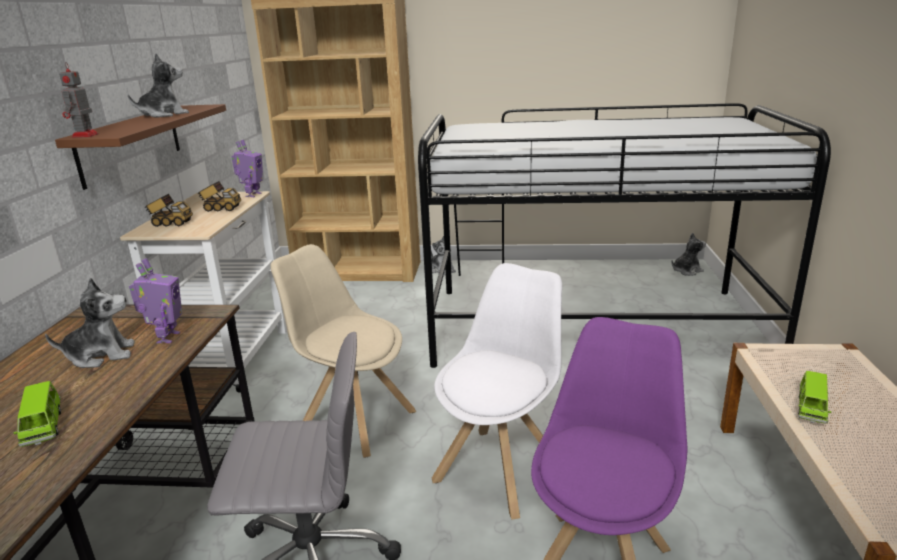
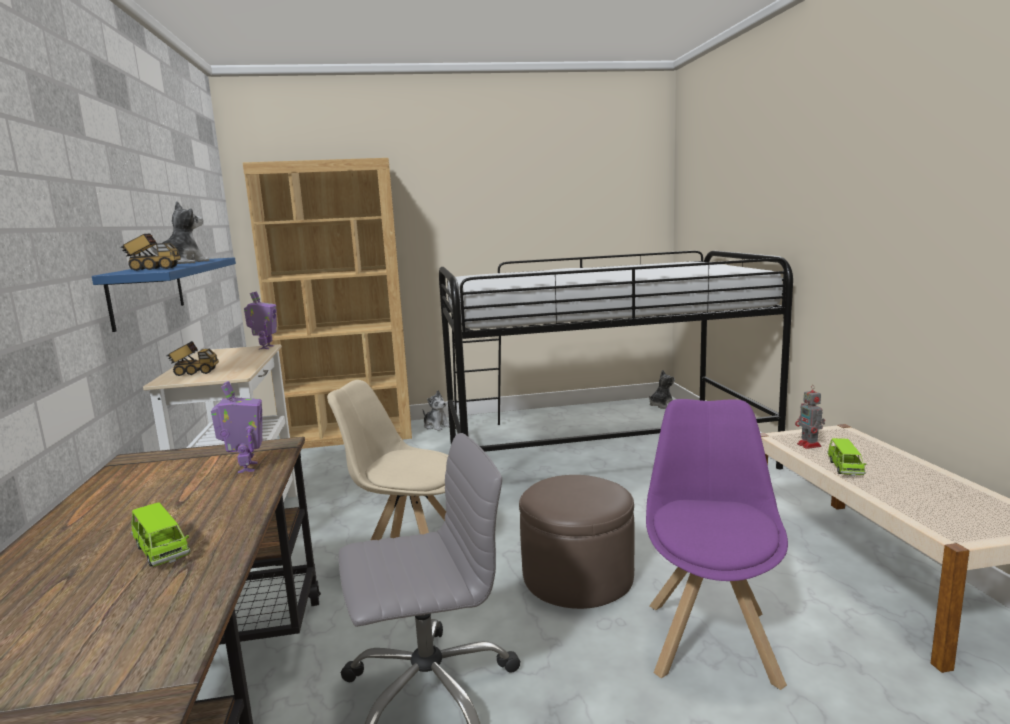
camera: 15 degrees left, 10 degrees down
(84, 136) = (124, 272): toy robot -> toy robot (809, 445)
(101, 355) = (180, 489): plush toy -> none
(131, 144) = (148, 292): brown shelf -> blue shelf
(221, 209) = (241, 359): toy truck -> toy truck (153, 269)
(500, 467) = (577, 576): white chair -> brown ottoman

